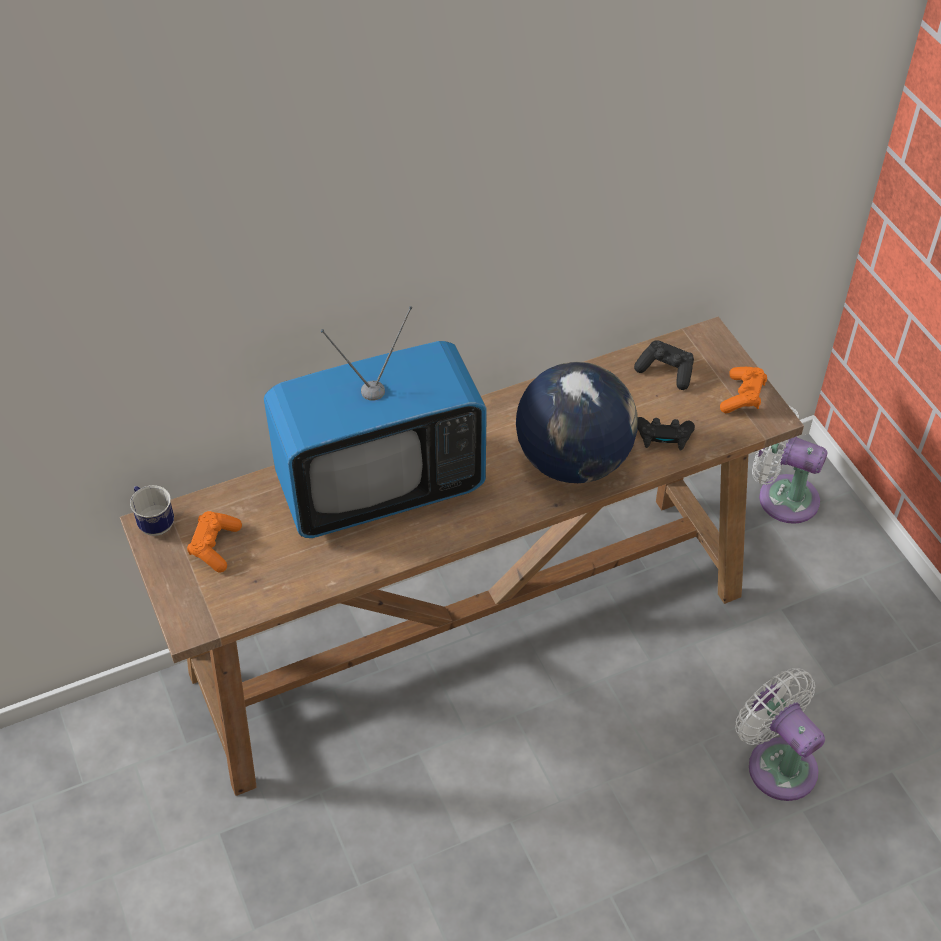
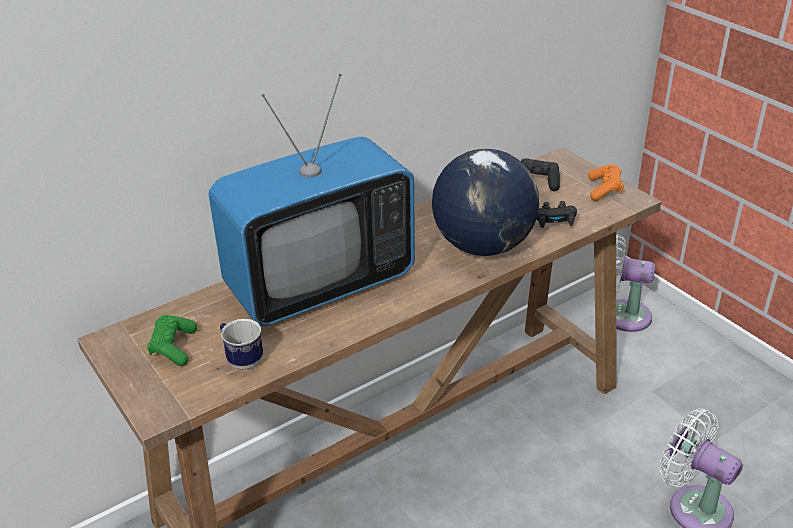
camera: 10 degrees left, 15 degrees down
(154, 522) = (111, 337): mug -> mug (241, 359)
(215, 547) = (173, 348): orange game controller -> green game controller

